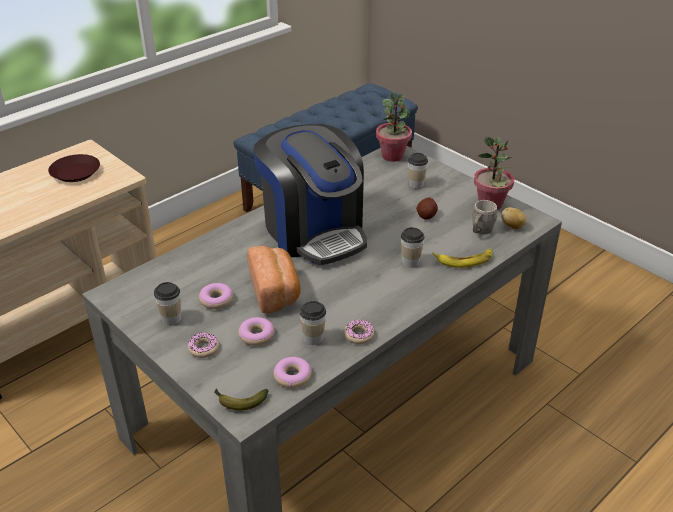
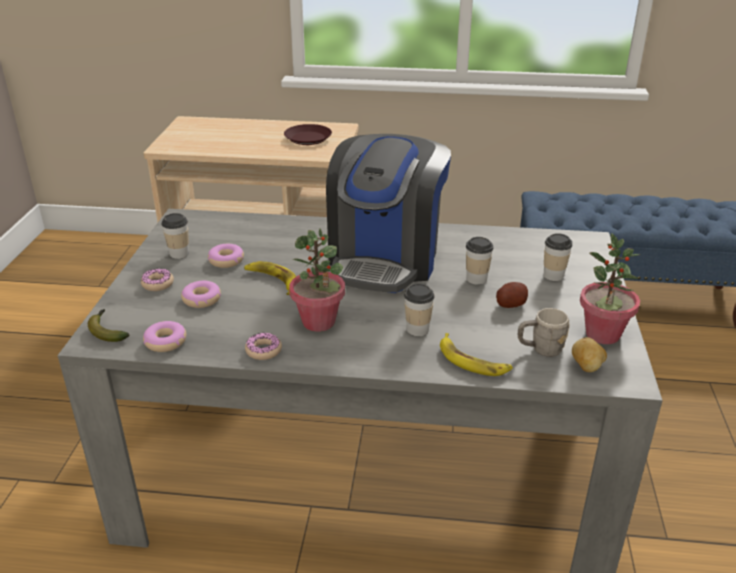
camera: 50 degrees right, 5 degrees down
(275, 291) = (273, 280): bread -> banana
(313, 338) = (230, 328): cup -> cup (476, 279)
(393, 156) = (577, 242): potted plant -> potted plant (319, 322)

